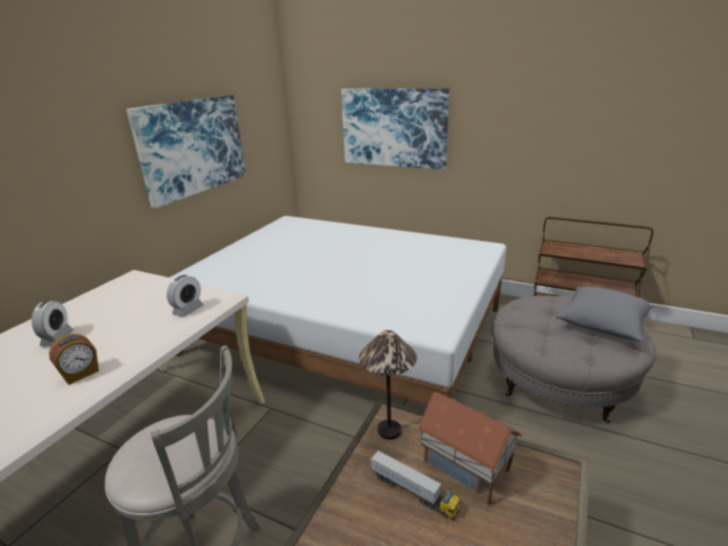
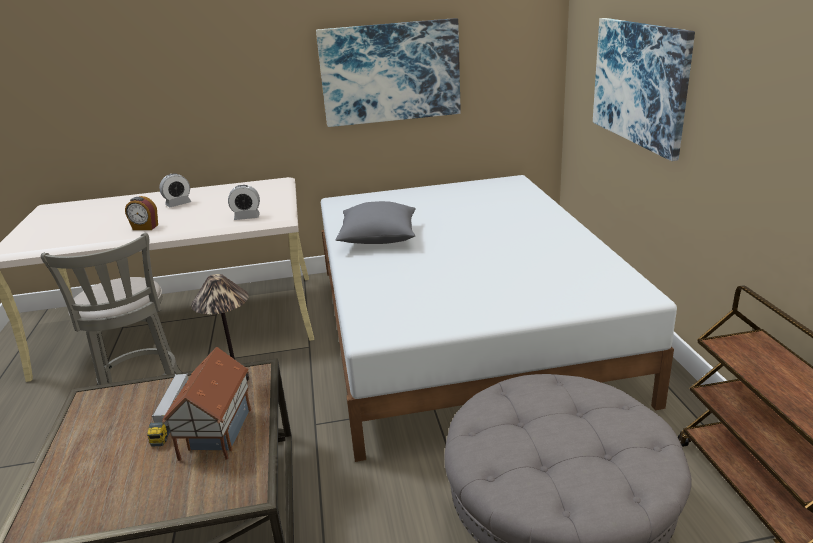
camera: 55 degrees right, 0 degrees up
(602, 325) = (596, 464): grey pillow -> grey pillow (378, 239)

